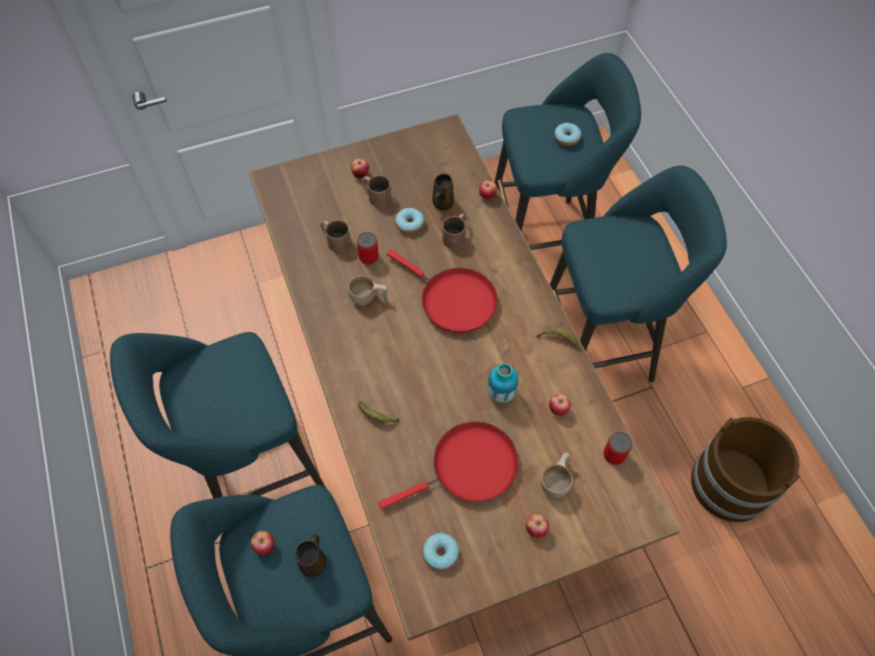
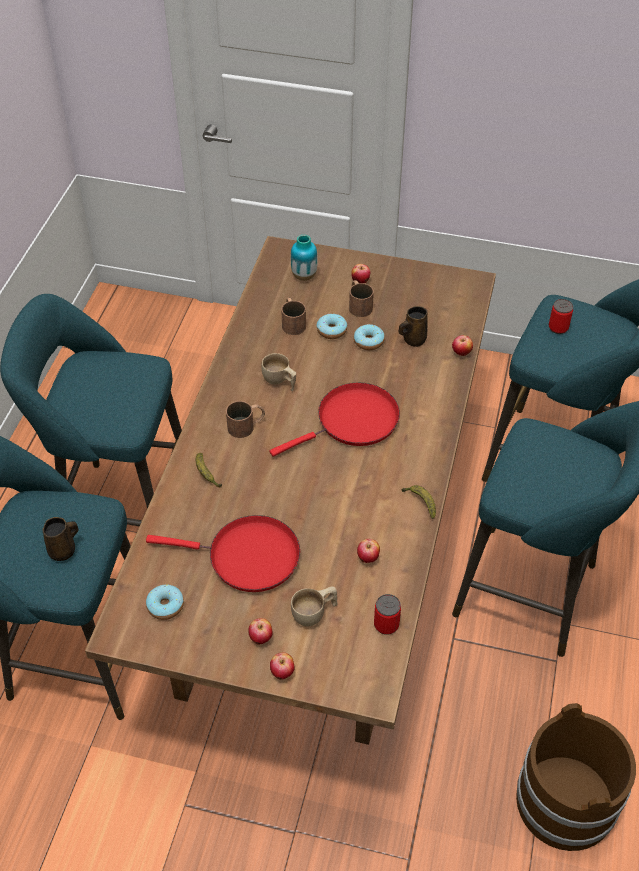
camera: 35 degrees right, 10 degrees down
(265, 546) = (38, 517): apple -> apple (282, 673)
(369, 257) = (309, 349): can -> can (558, 327)
(454, 300) = (353, 421): red frying pan -> red frying pan turned 105 degrees counterclockwise
(456, 235) = (403, 371): brown mug -> brown mug (246, 425)
(501, 394) = (327, 517): vase -> vase (304, 276)
(567, 138) = (587, 343): donut -> donut (331, 331)

